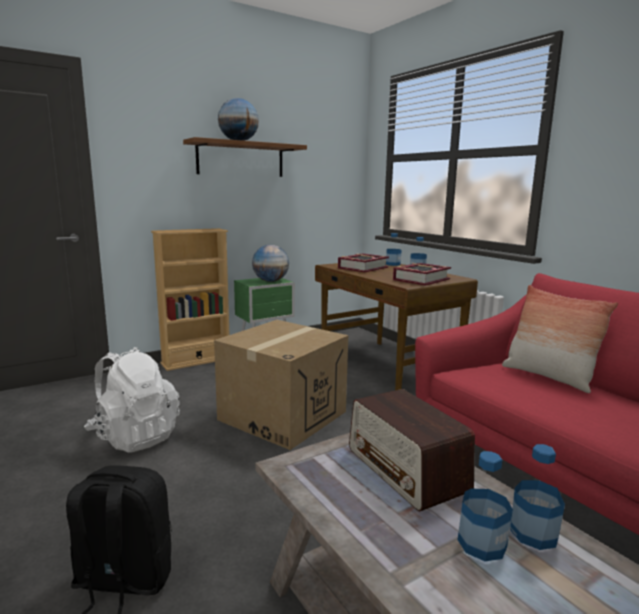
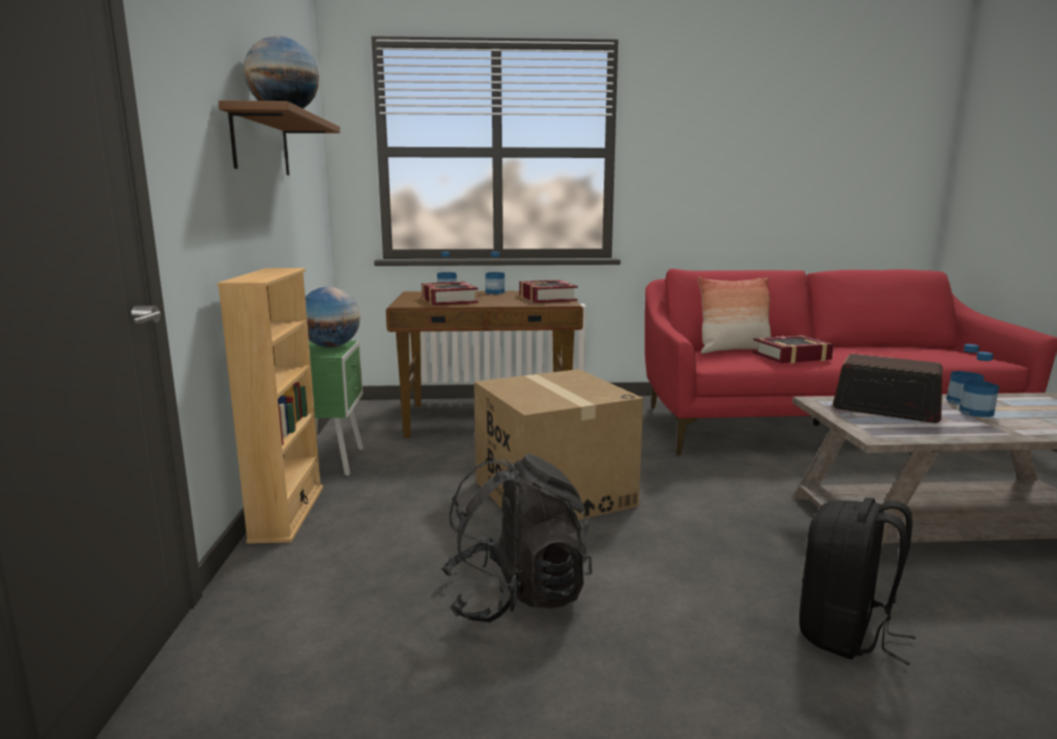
camera: 60 degrees left, 0 degrees up
(135, 436) = (516, 596): white backpack -> black backpack
(406, 470) = (885, 409): radio -> radio turned 150 degrees counterclockwise
(567, 403) = (791, 356): none -> book

